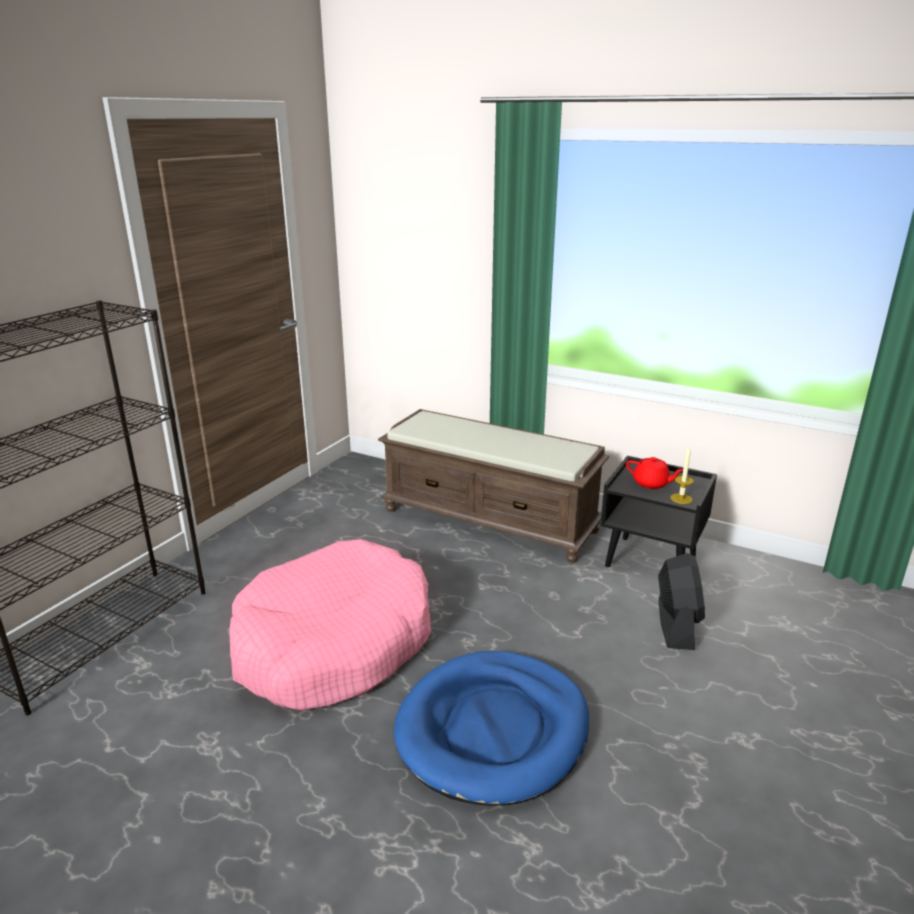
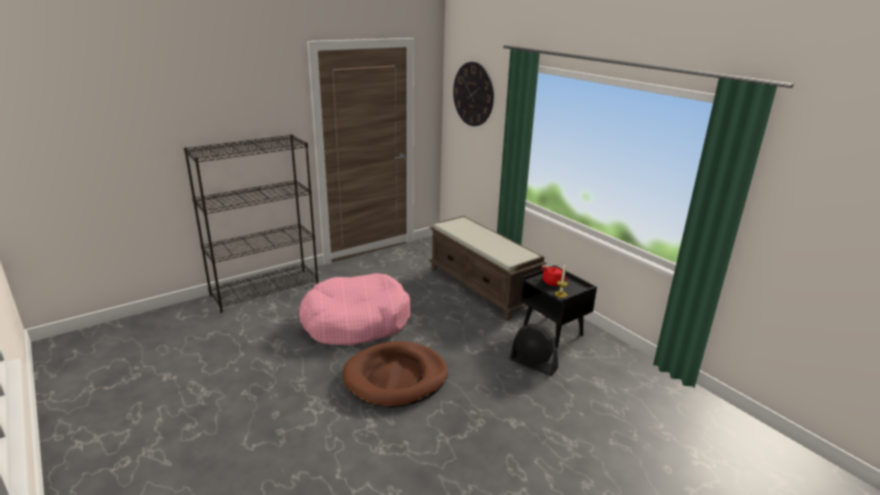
camera: 25 degrees right, 0 degrees up
(406, 197) = (473, 94): none -> wall clock
(493, 730) = (396, 377): blue dog bed -> brown dog bed
(676, 624) = (533, 364): black fan -> black fan turned 90 degrees clockwise

